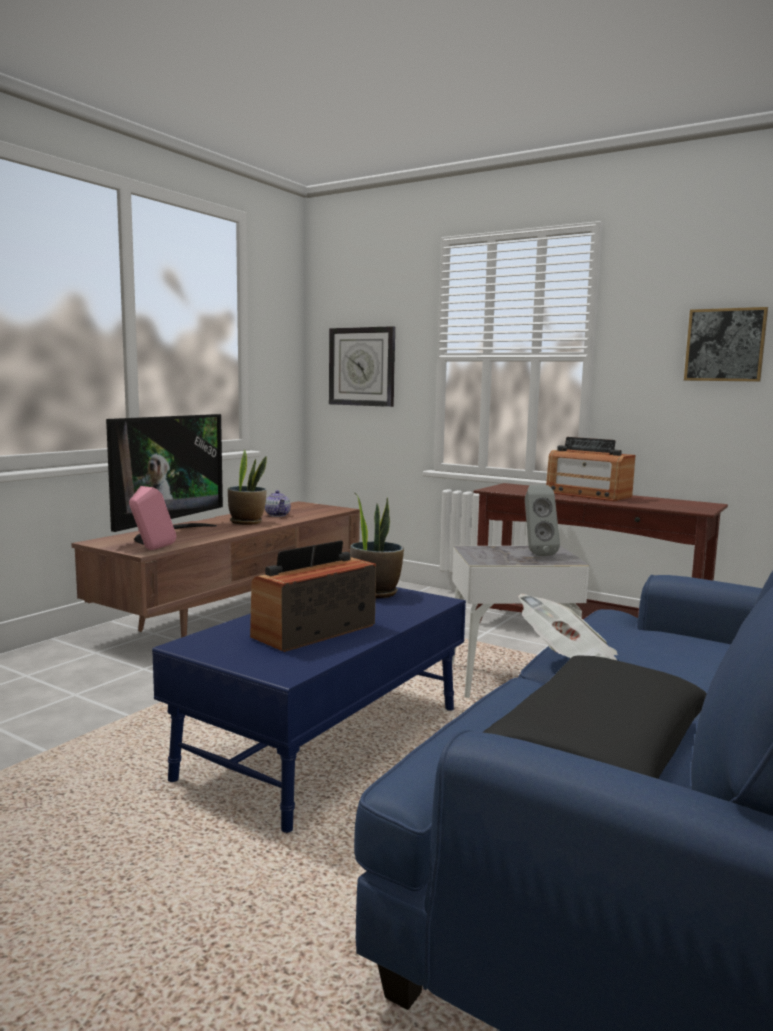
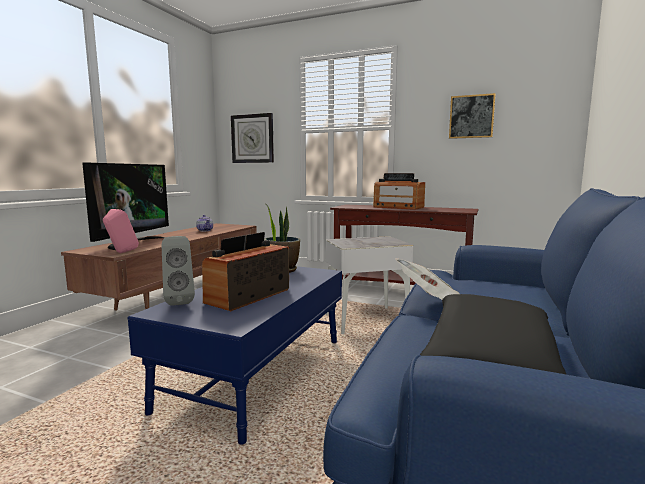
camera: 10 degrees left, 0 degrees up
(247, 522) = (185, 235): potted plant -> none
(536, 554) = (378, 241): grey speaker -> grey speaker (179, 301)

